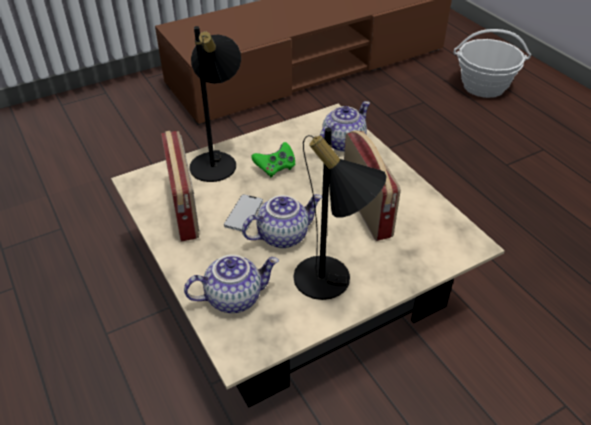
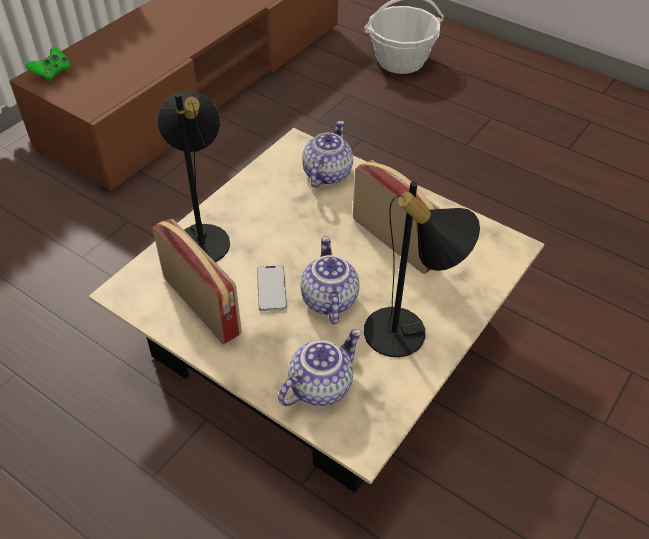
camera: 25 degrees left, 5 degrees up
(275, 168) = (273, 225): green game controller -> green game controller (52, 73)
(282, 235) = (327, 299): teapot -> teapot turned 45 degrees counterclockwise

